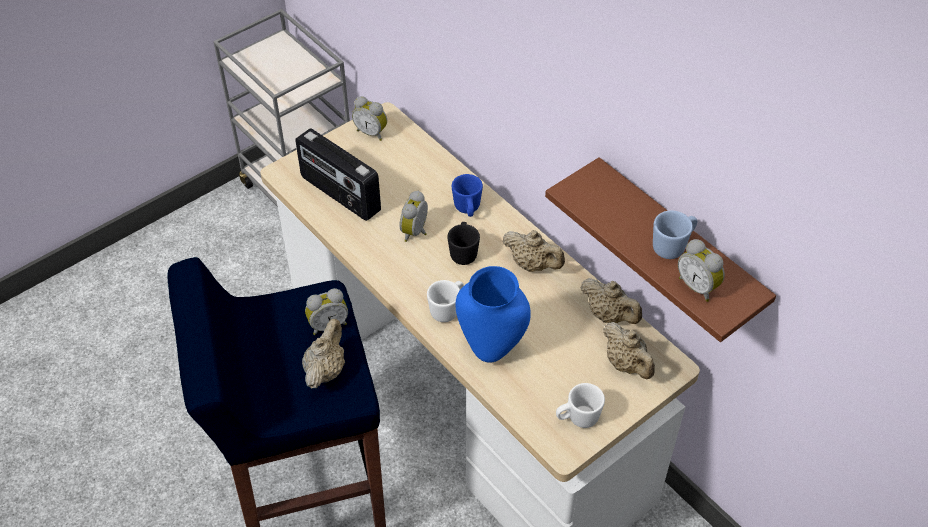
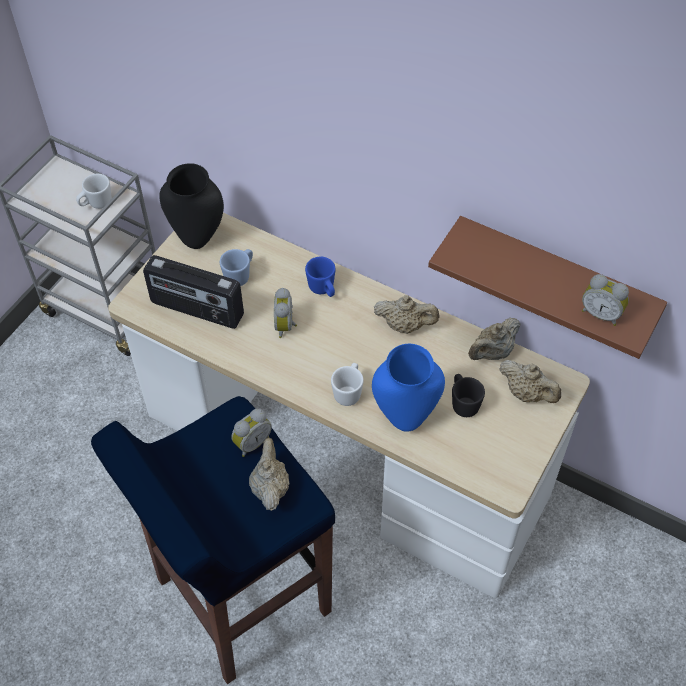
camera: 20 degrees left, 5 degrees up
(372, 132) = (198, 238): alarm clock -> black vase
(463, 252) = (338, 332): black mug -> black mug (463, 403)
(577, 418) = (507, 457): white mug -> white mug (96, 204)
(609, 315) = (492, 352): beige teapot -> beige teapot turned 120 degrees clockwise
(673, 246) = (563, 282): blue mug -> blue mug (240, 275)

